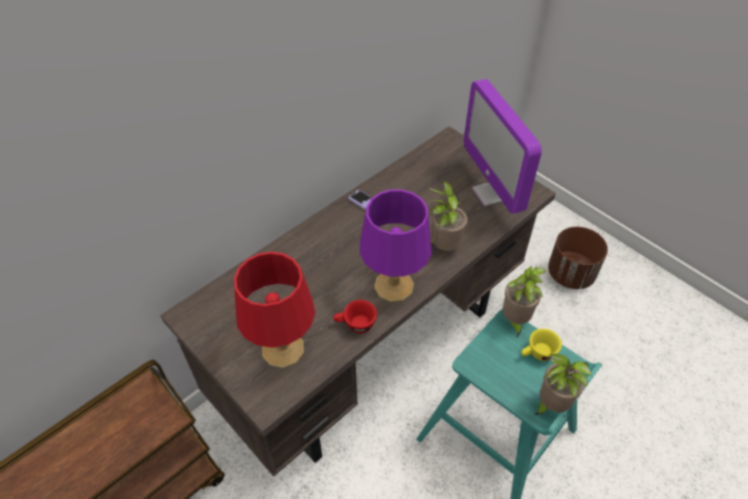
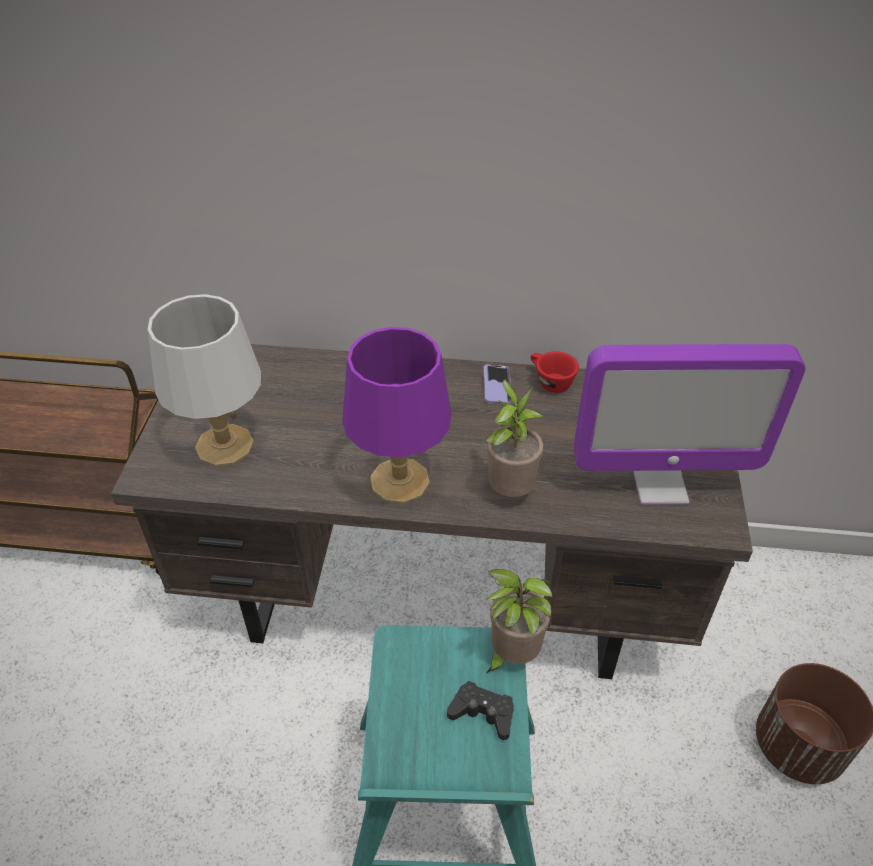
camera: 50 degrees right, 5 degrees down
(282, 349) = (224, 444): red table lamp -> white table lamp
(355, 325) = (310, 482): red cup -> red cup (549, 382)
(492, 193) = (659, 484): monitor -> monitor turned 120 degrees counterclockwise
(537, 354) = (483, 713): yellow cup -> black game controller
(550, 404) = (411, 776): potted plant -> none

